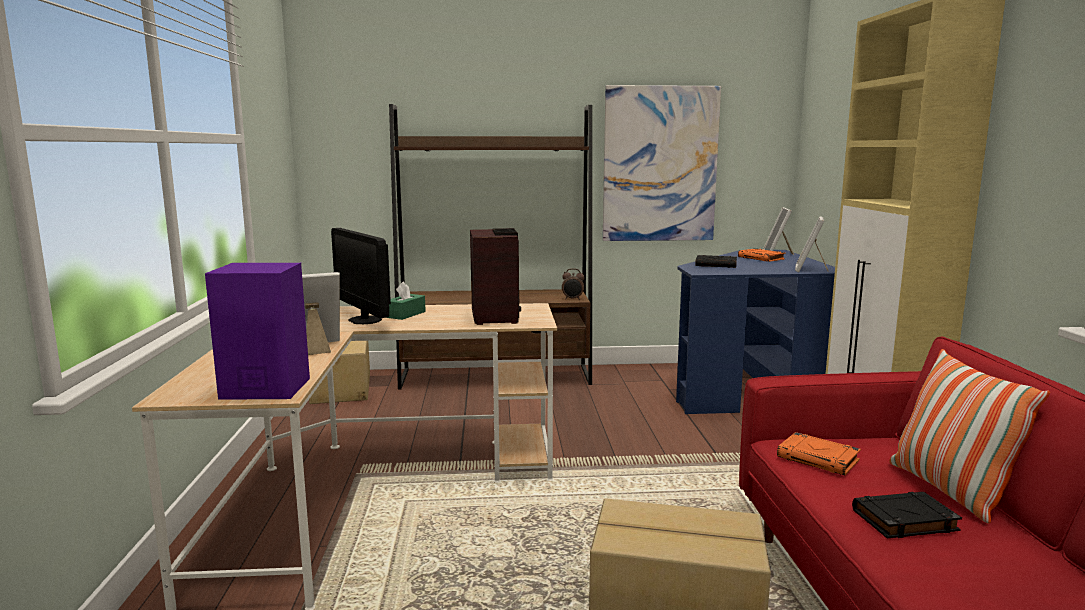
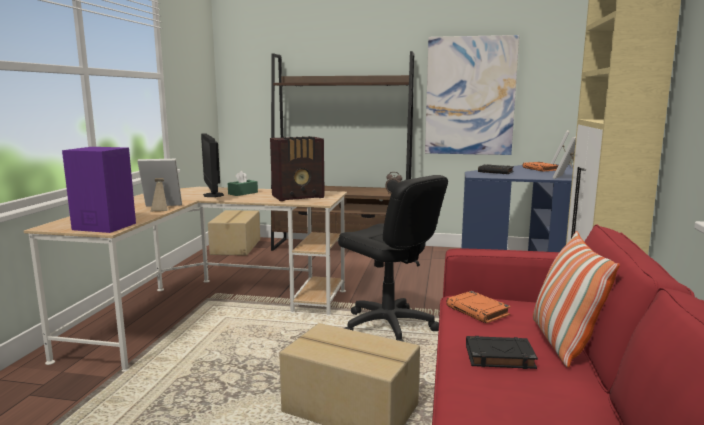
camera: 15 degrees right, 0 degrees up
(495, 316) = (299, 197): radio -> radio turned 60 degrees clockwise
(639, 487) = (388, 327): none -> black office chair

